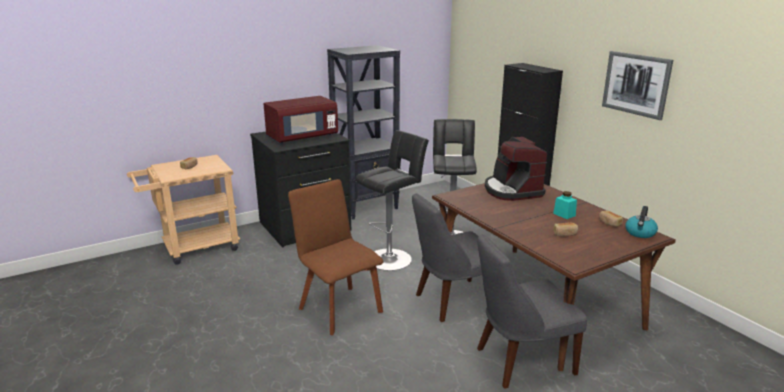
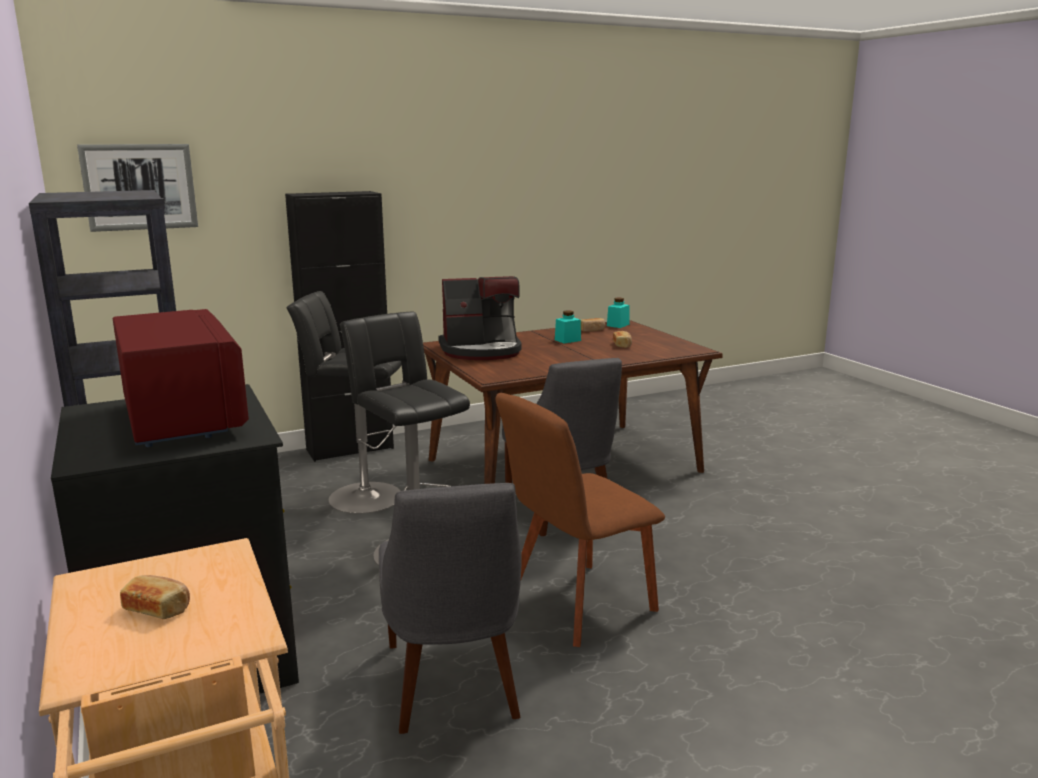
camera: 85 degrees left, 5 degrees down
(520, 361) = (691, 487): grey chair -> grey chair (452, 685)
(636, 84) = (481, 187): picture -> picture (139, 187)
(640, 233) = (618, 325): kettle -> turquoise jar

